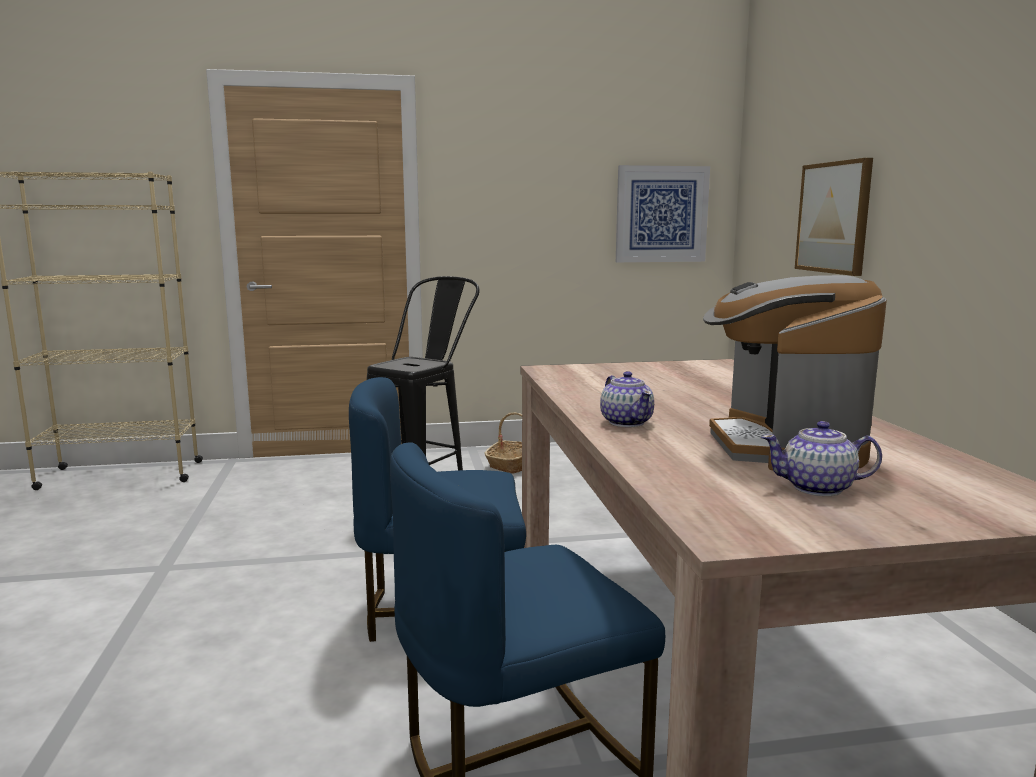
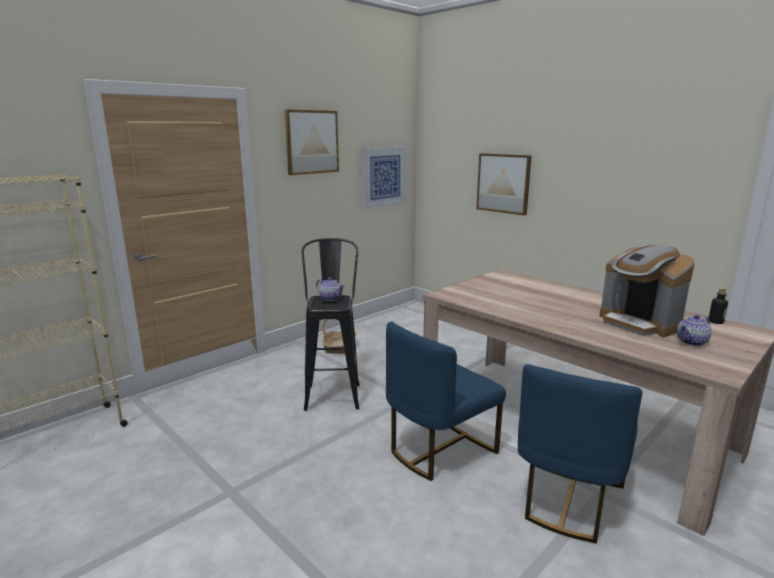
camera: 35 degrees left, 5 degrees up
(521, 153) = (311, 142): none -> picture
(626, 422) = (561, 324): teapot -> teapot (330, 298)
(987, 478) = (715, 322): none -> bottle

